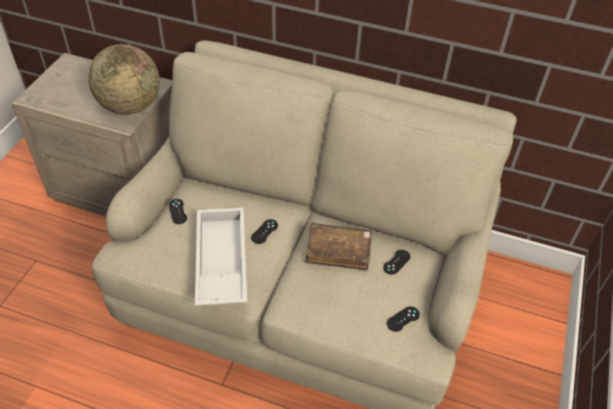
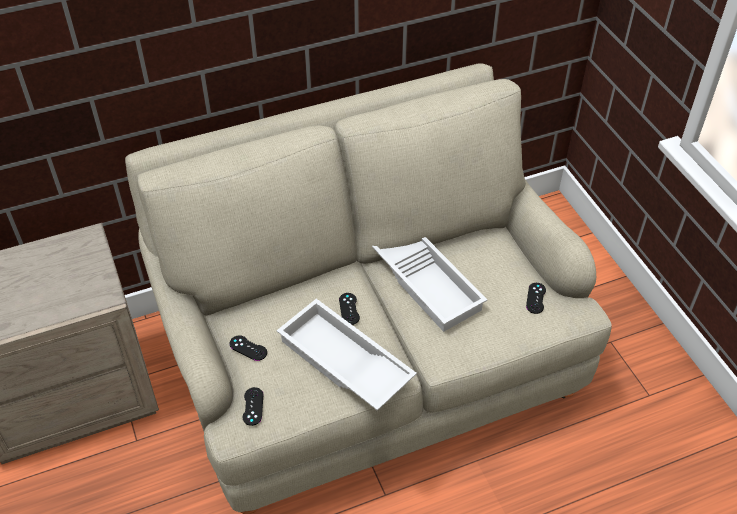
camera: 40 degrees left, 0 degrees up
(130, 106) = (86, 278): globe -> none
(338, 251) = (427, 281): brown book -> white tray
(396, 262) = (482, 257): black game controller -> black game controller (253, 406)

